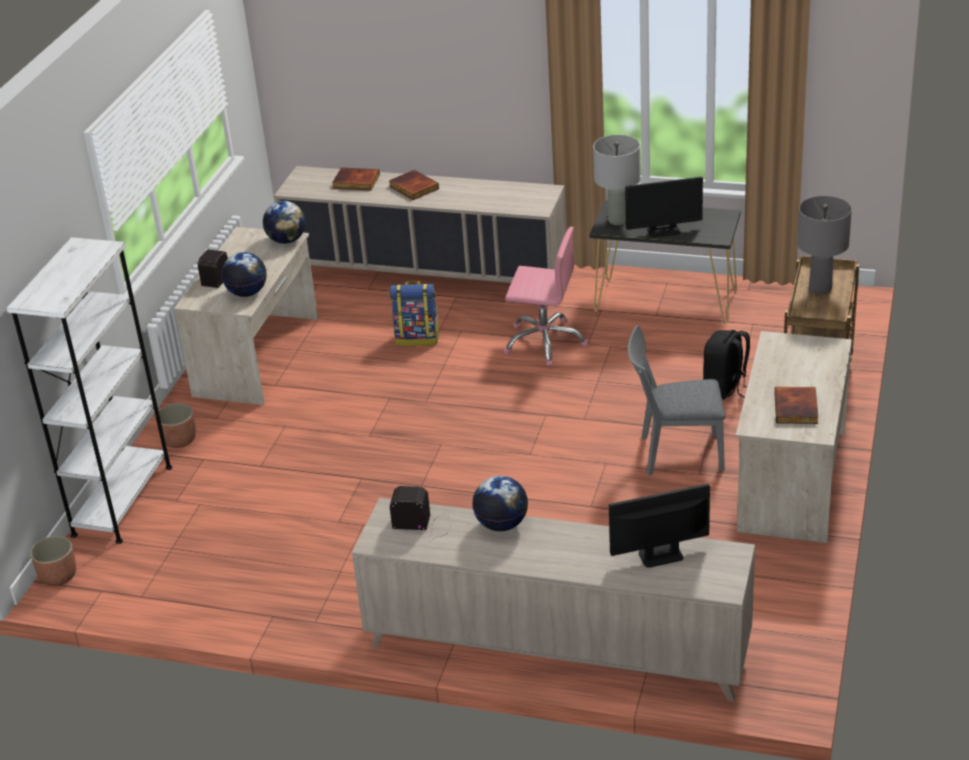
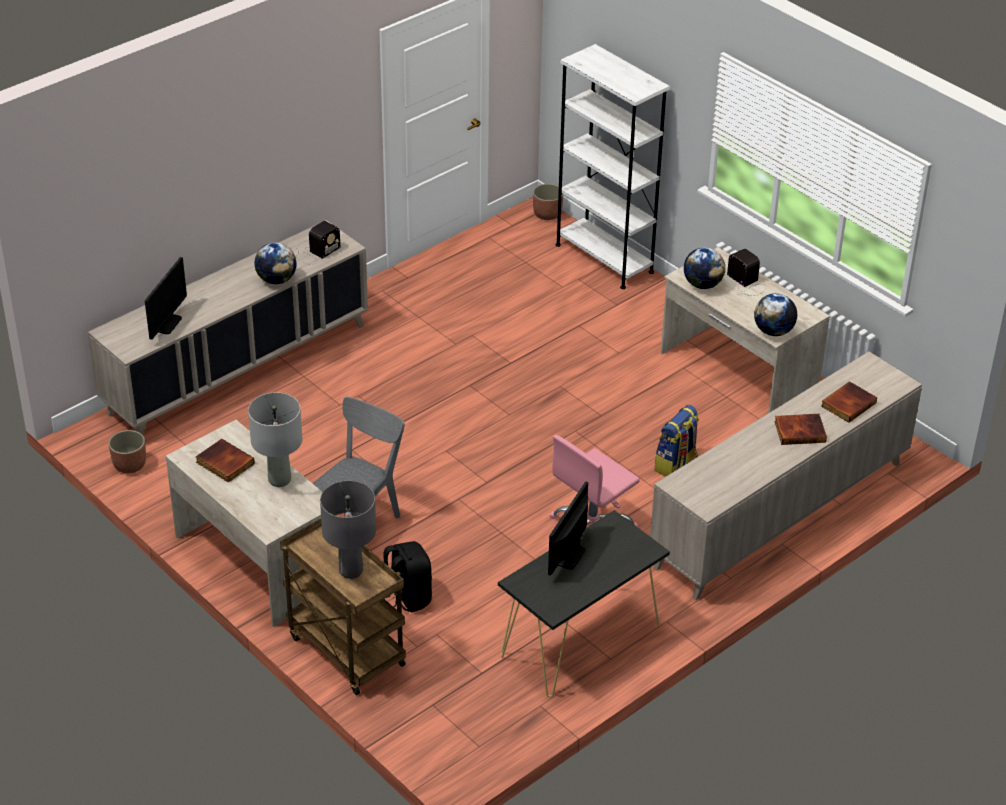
camera: 120 degrees right, 5 degrees up
(179, 440) = (654, 302): planter -> planter (129, 465)
(618, 220) = (619, 539): grey table lamp -> grey table lamp (279, 480)

